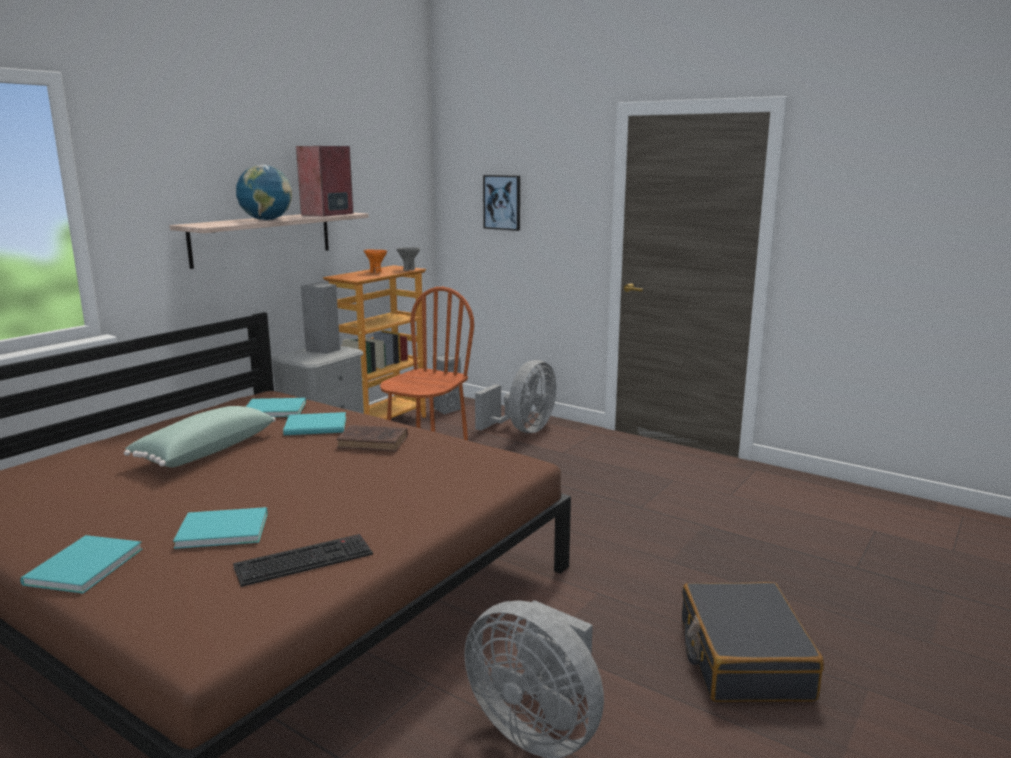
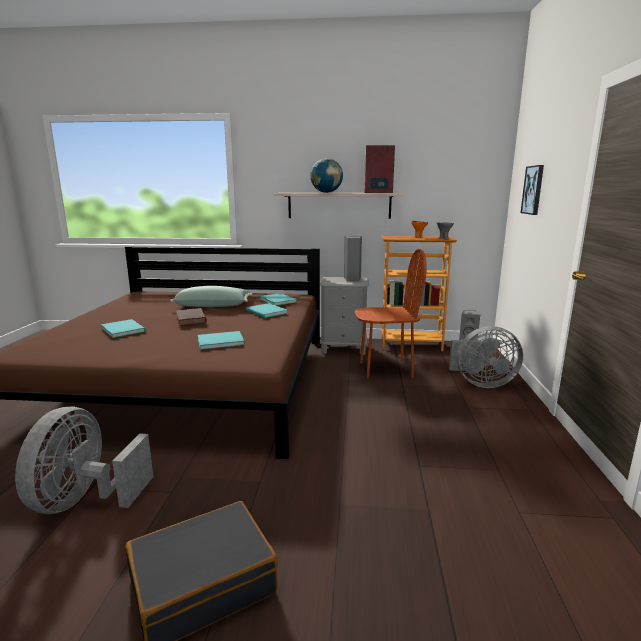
camera: 60 degrees right, 0 degrees up
(80, 567) = (80, 322): turquoise book -> turquoise book (219, 341)
(305, 559) = (96, 349): keyboard -> none
(374, 442) = (257, 326): brown book -> brown book (191, 320)

